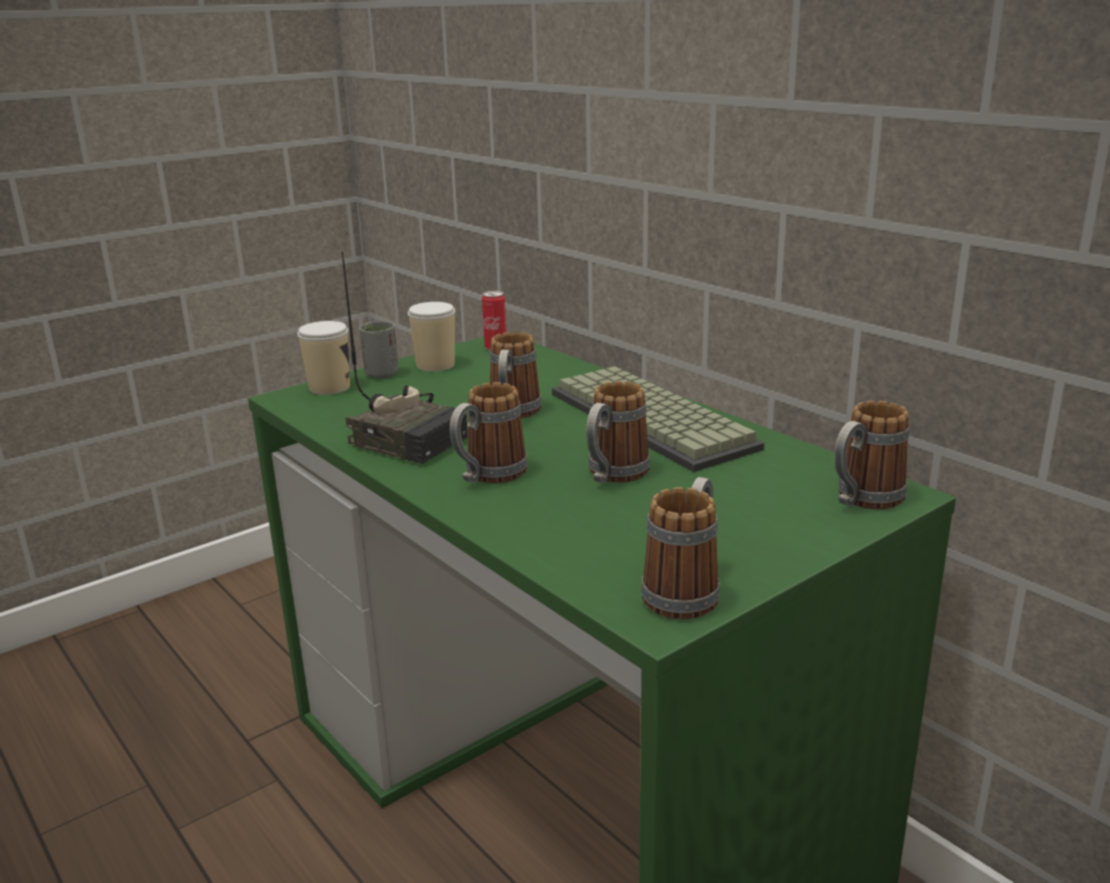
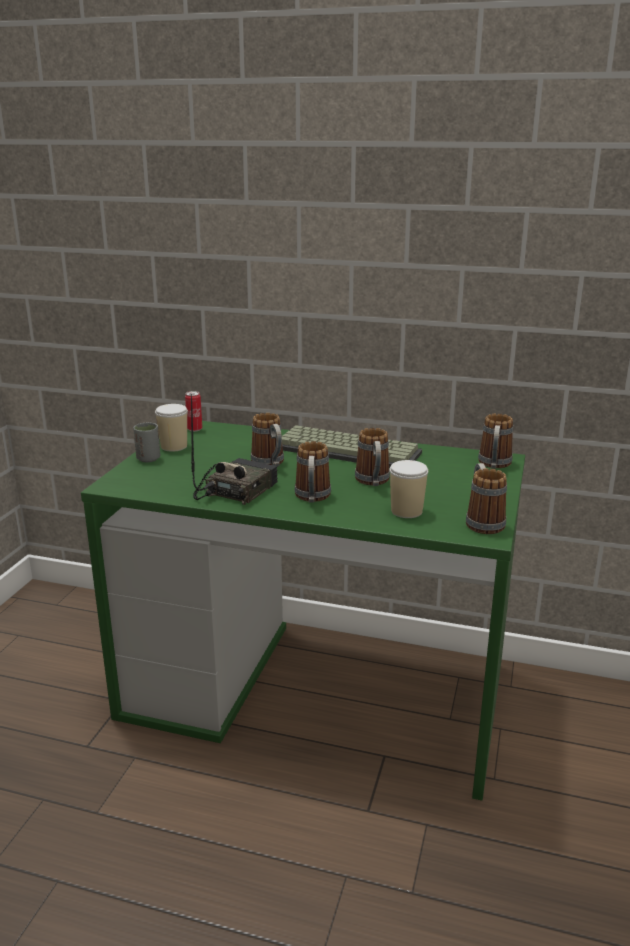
camera: 35 degrees left, 0 degrees up
(329, 387) = (128, 474): cup -> cup (406, 511)
(410, 439) = (235, 490): radio -> radio turned 60 degrees counterclockwise

